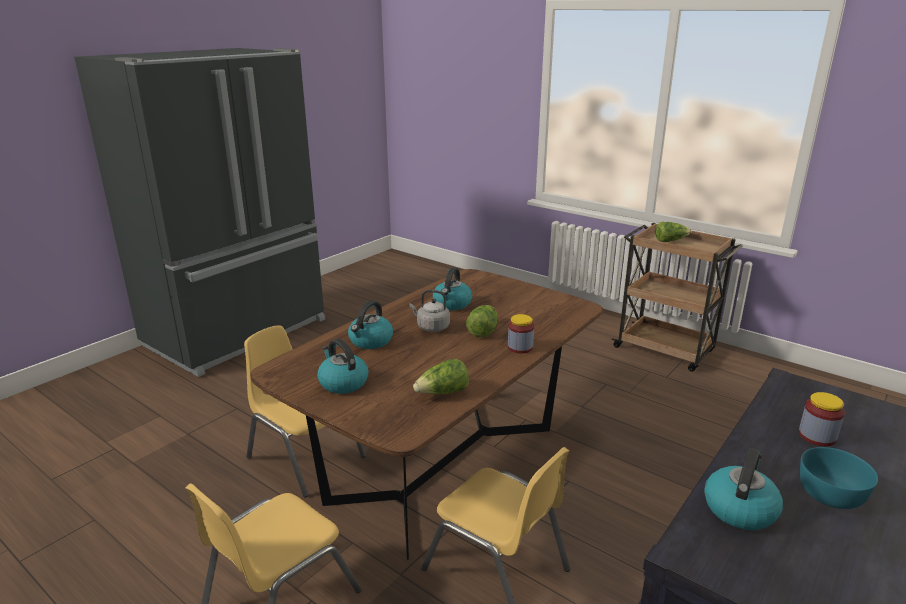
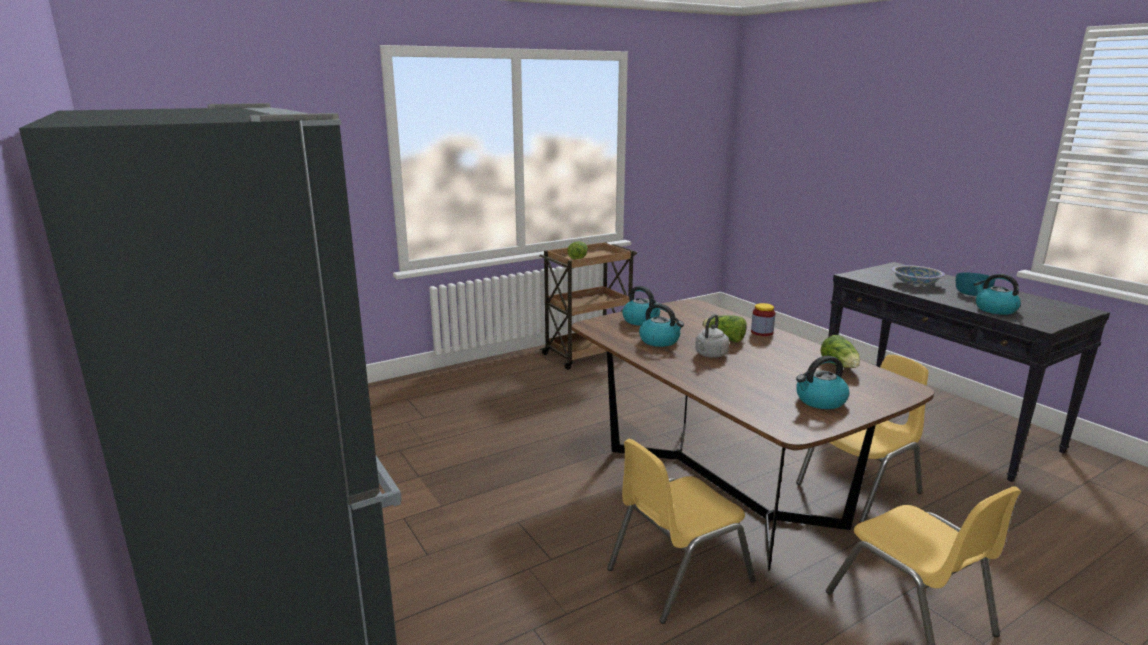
camera: 70 degrees left, 5 degrees down
(370, 341) = (733, 381): kettle -> kettle (641, 321)
(817, 436) = (915, 283): jar -> bowl

